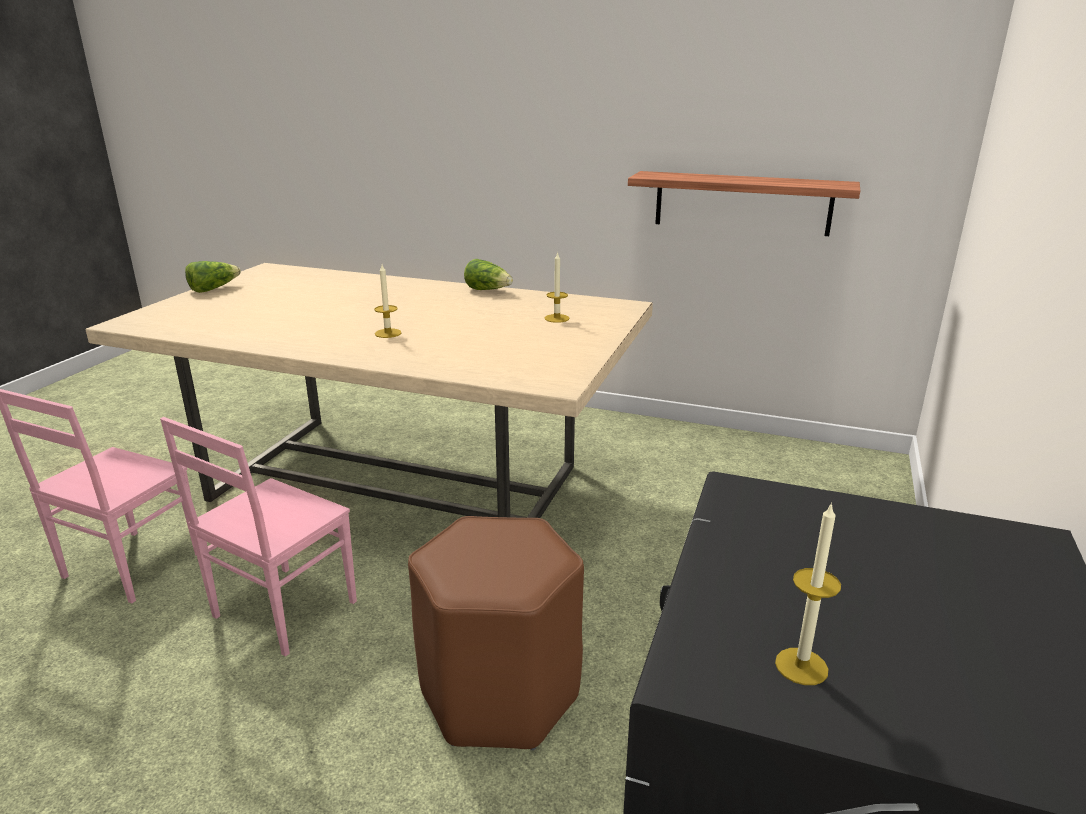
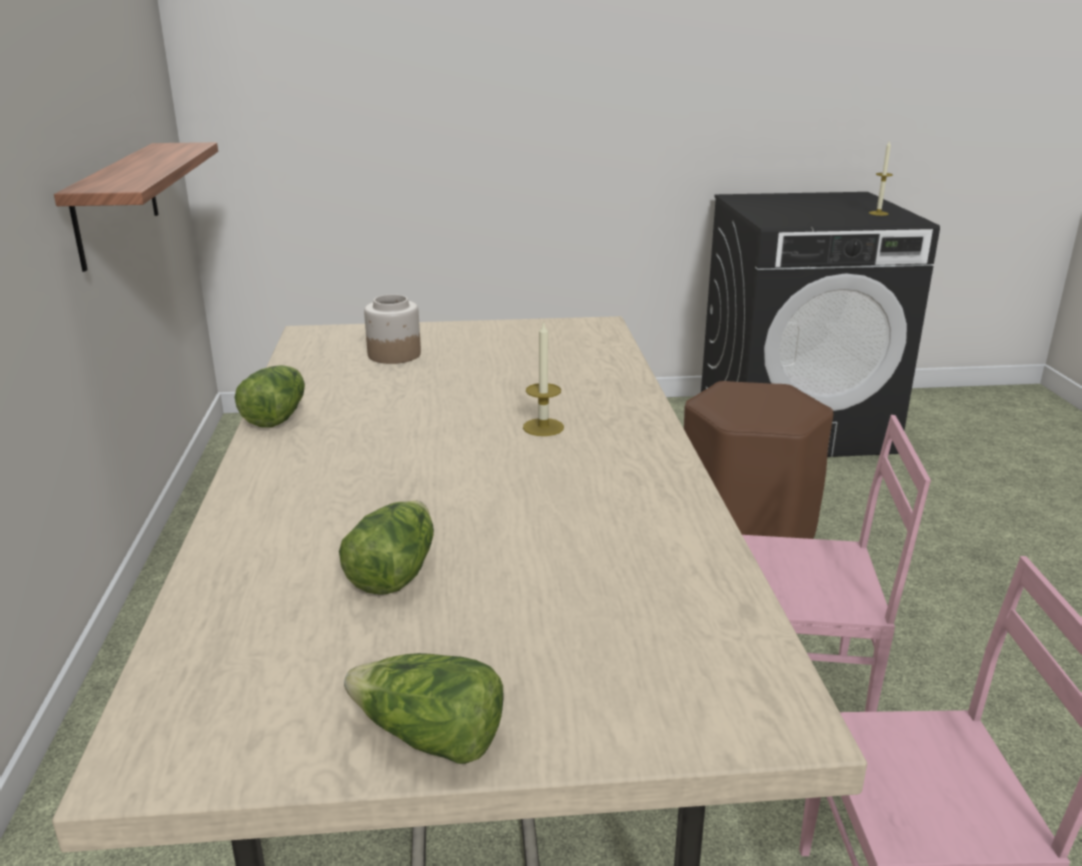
camera: 115 degrees left, 0 degrees up
(305, 294) = (393, 571): none -> lettuce
(556, 318) = (393, 355): candle -> jar

